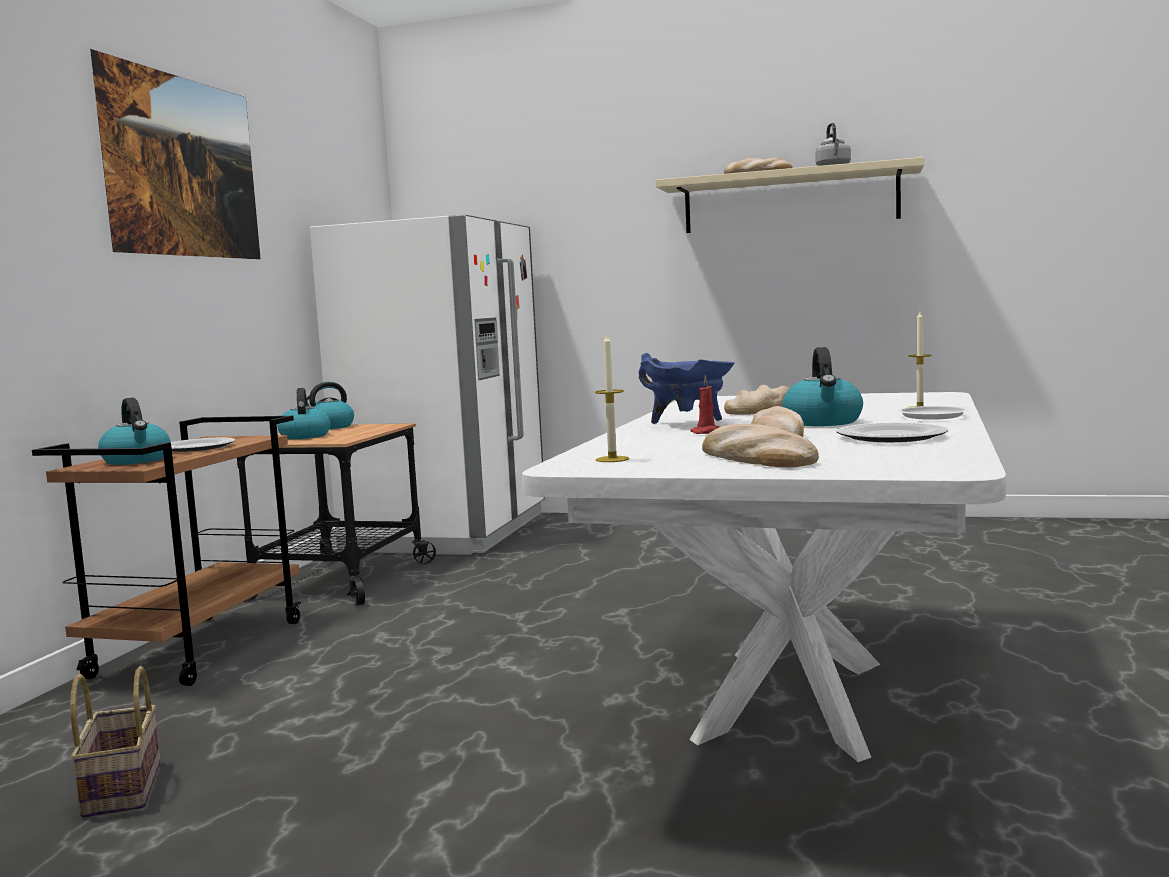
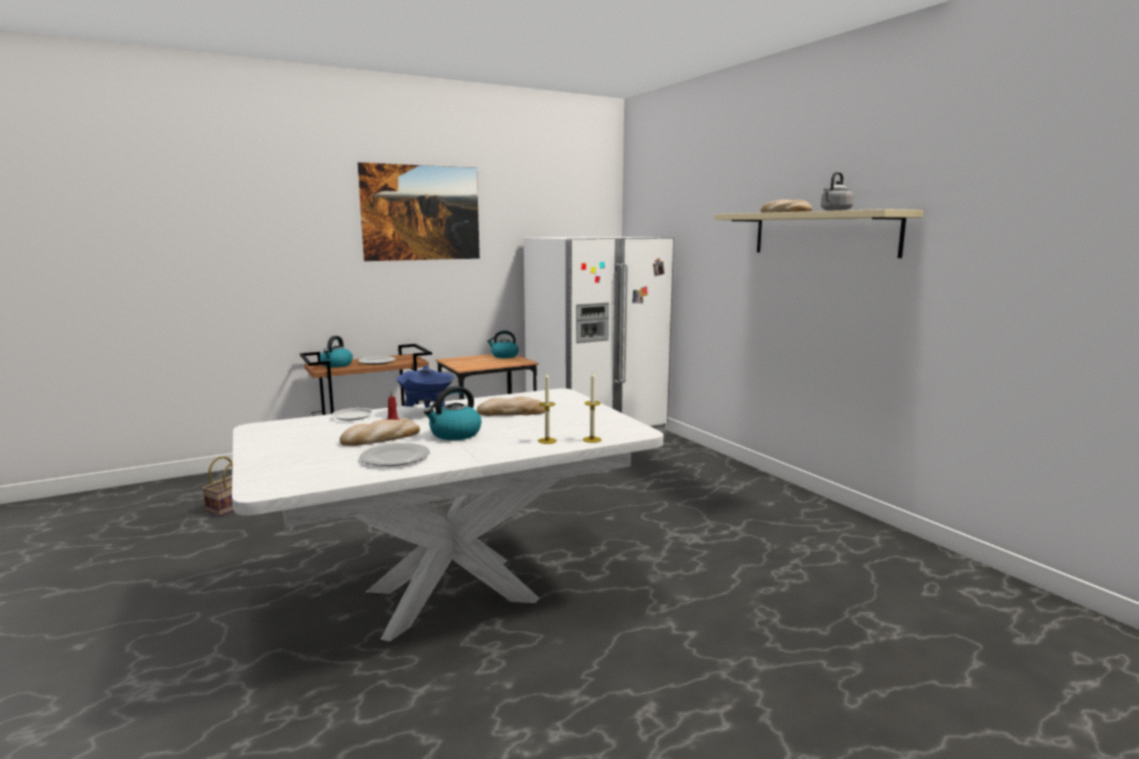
camera: 45 degrees right, 5 degrees up
(304, 436) = (471, 360): kettle -> none
(612, 459) = (286, 428): candle -> candle (592, 439)
(755, 458) = (297, 448): bread -> none
(933, 416) = (501, 450): white plate -> white plate (353, 417)

